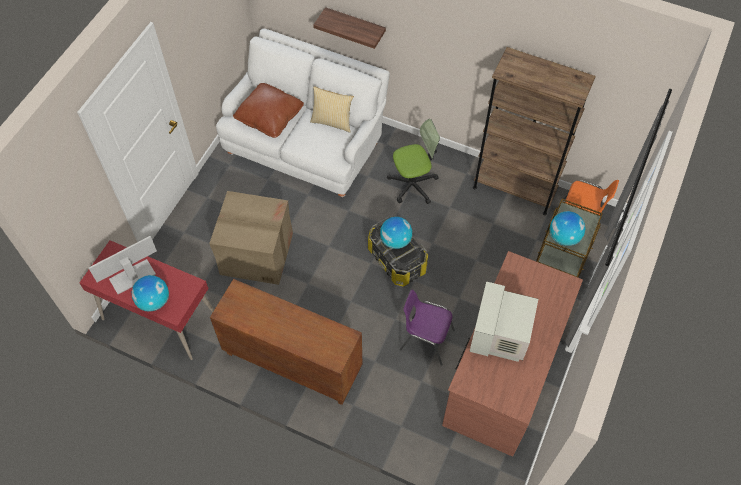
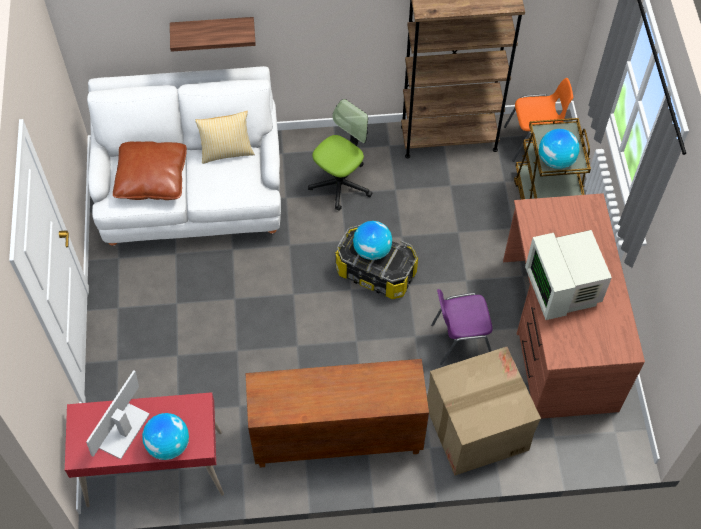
camera: 30 degrees left, 0 degrees up
(256, 253) = (217, 342): cardboard box -> cardboard box (475, 427)

